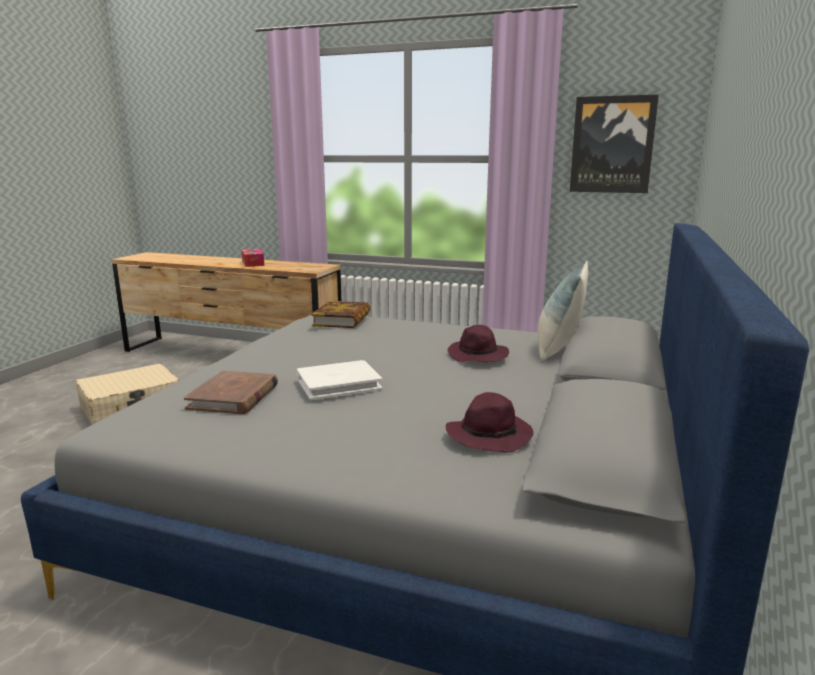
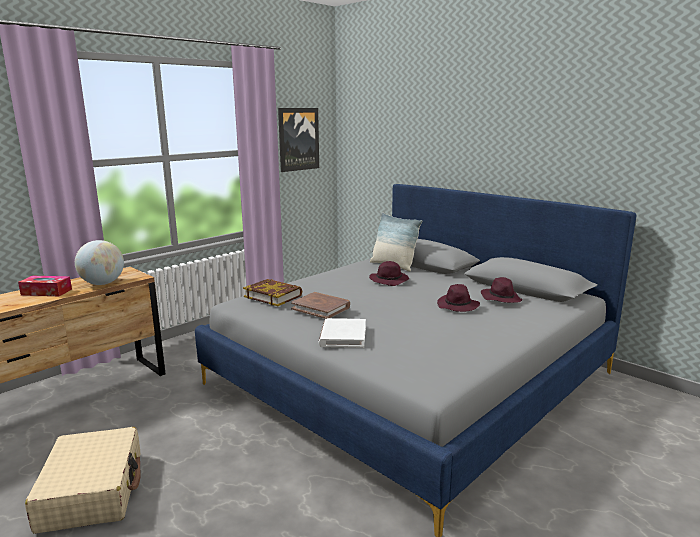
camera: 65 degrees left, 0 degrees up
(234, 397) = (407, 344): brown book -> brown book (321, 308)
(284, 268) = (102, 283): none -> globe
(338, 384) = (409, 315): white book -> white book (343, 336)
(412, 408) = (458, 306): none -> purple hat

